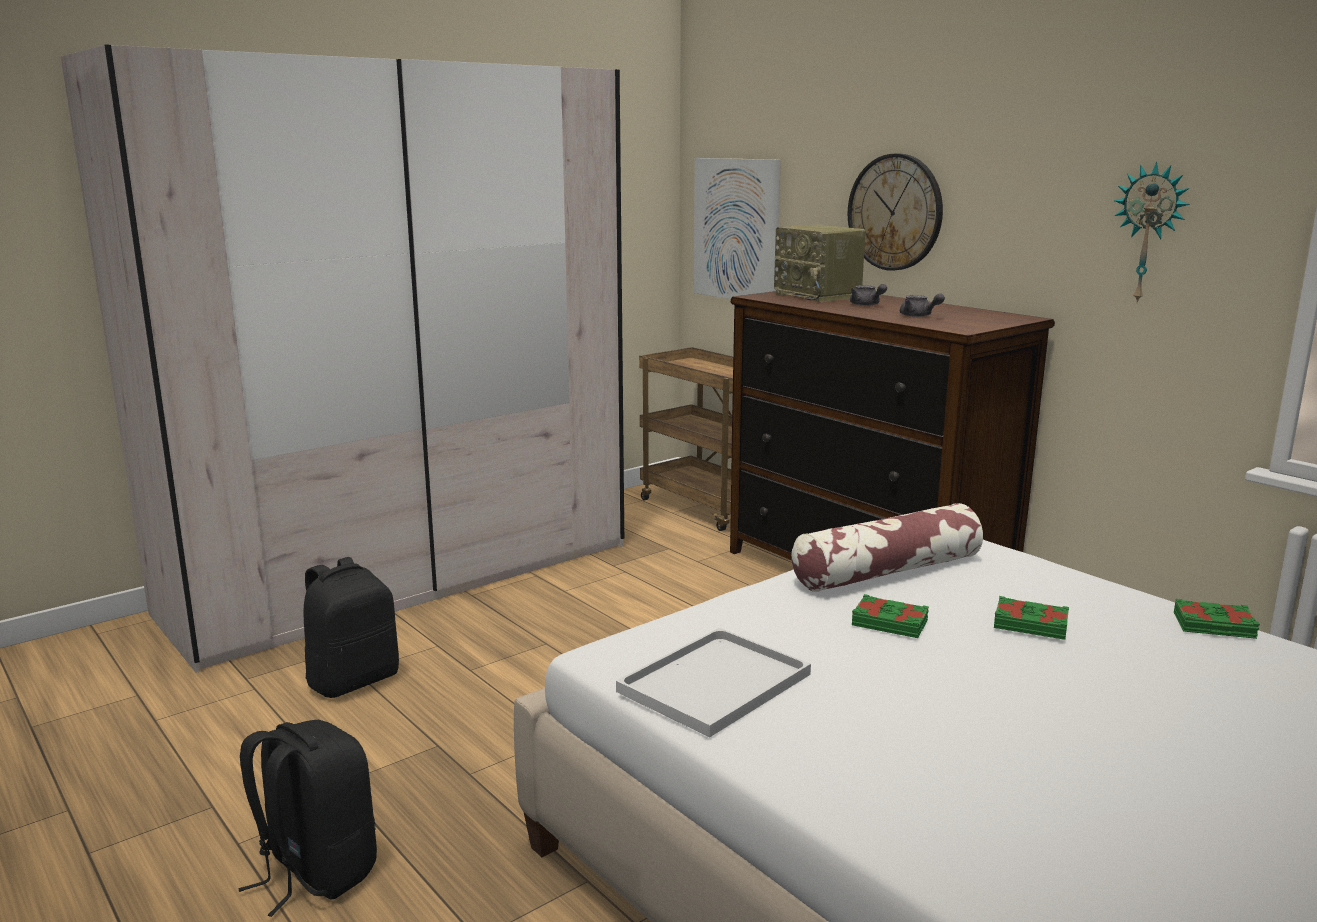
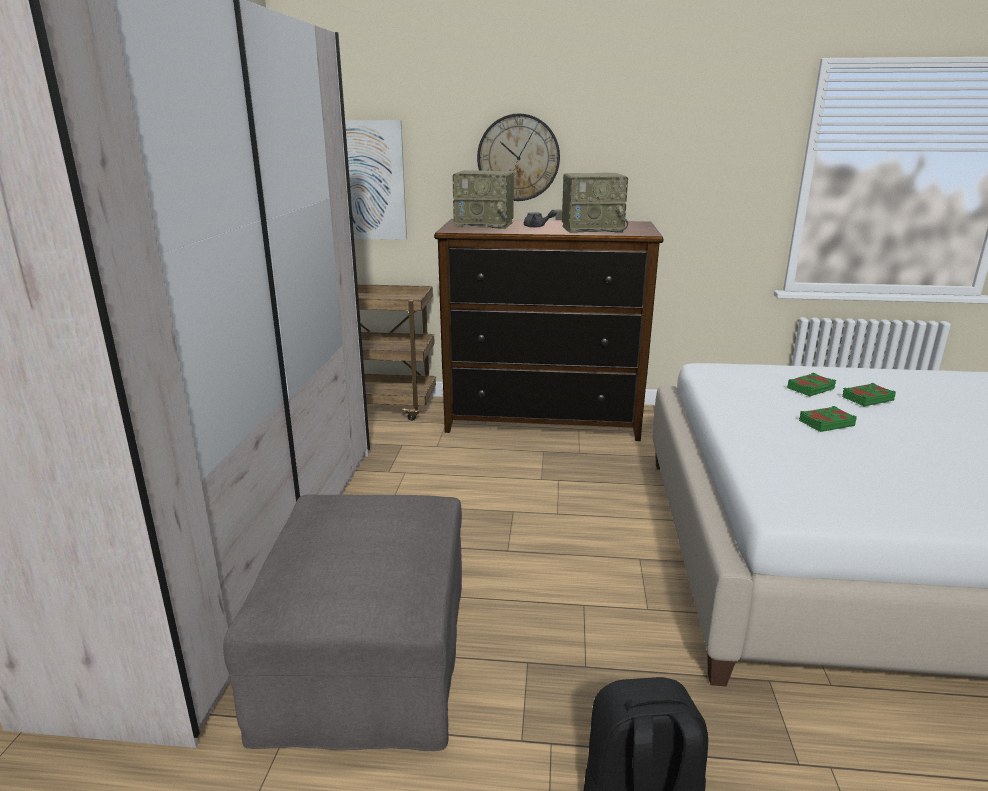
camera: 45 degrees left, 5 degrees up
(353, 680) = (366, 657): black backpack -> grey ottoman
(714, 685) = (871, 496): white tray -> none
(887, 571) = (753, 396): pillow -> none
(919, 316) = (593, 229): grey teapot -> radio
(1149, 233) = (711, 161): wall clock -> none
(1214, 626) = (899, 373): green book -> green book (811, 389)

